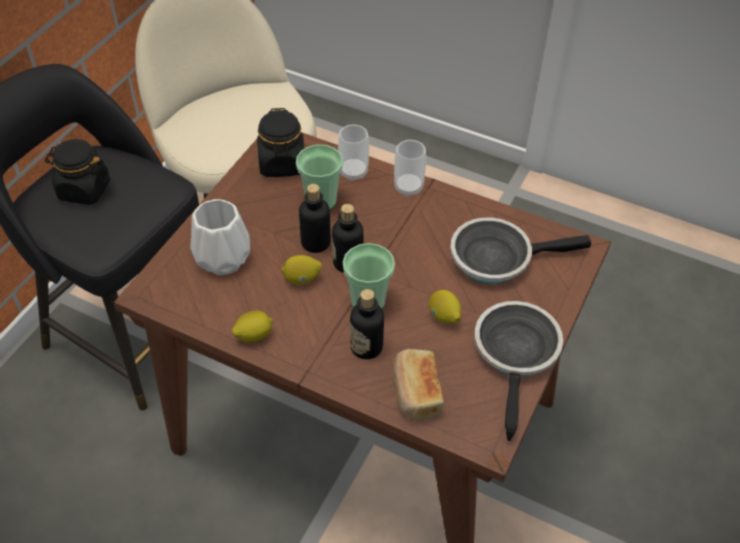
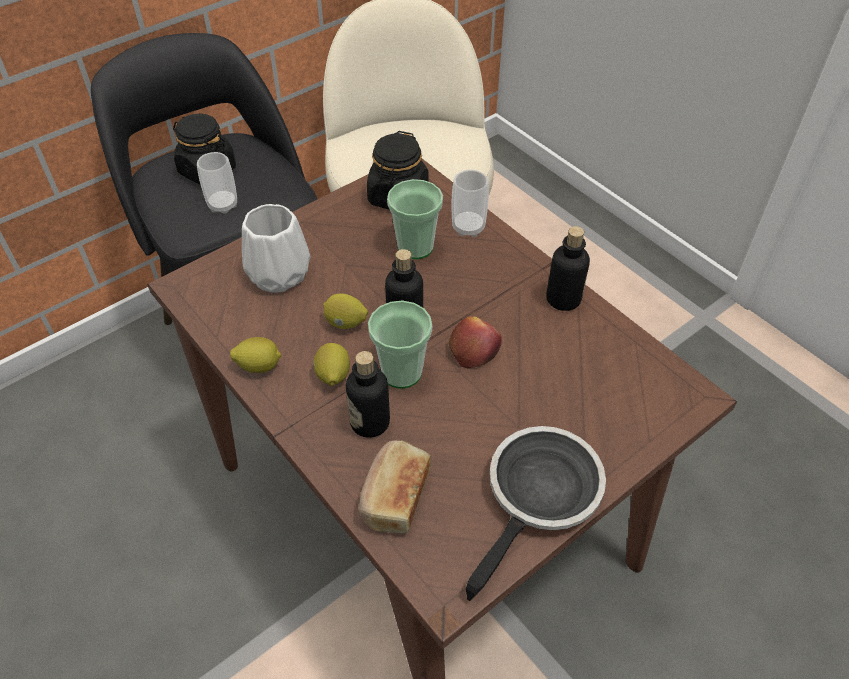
camera: 25 degrees right, 0 degrees up
(315, 243) = (383, 289): bottle -> bottle (563, 299)
(408, 188) = (520, 262): cup -> cup (223, 205)
(411, 265) = (474, 348): none -> apple
(443, 316) = (478, 419): lemon -> lemon (333, 375)
(497, 257) = (580, 373): frying pan -> none

